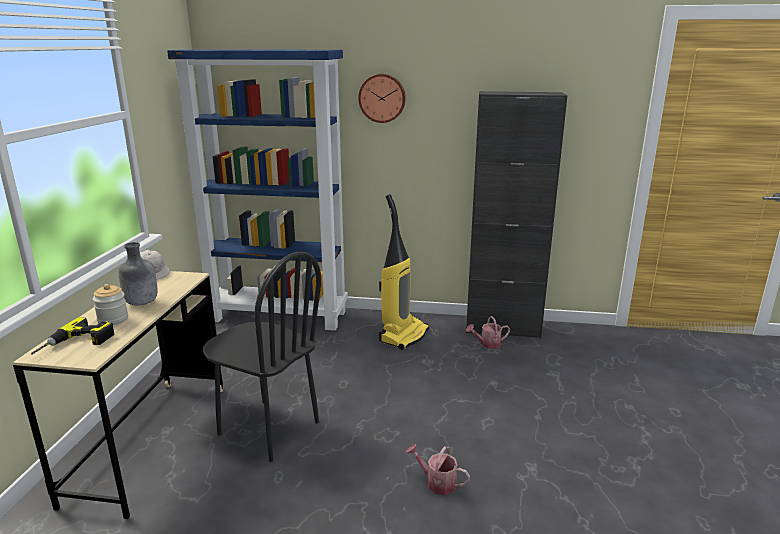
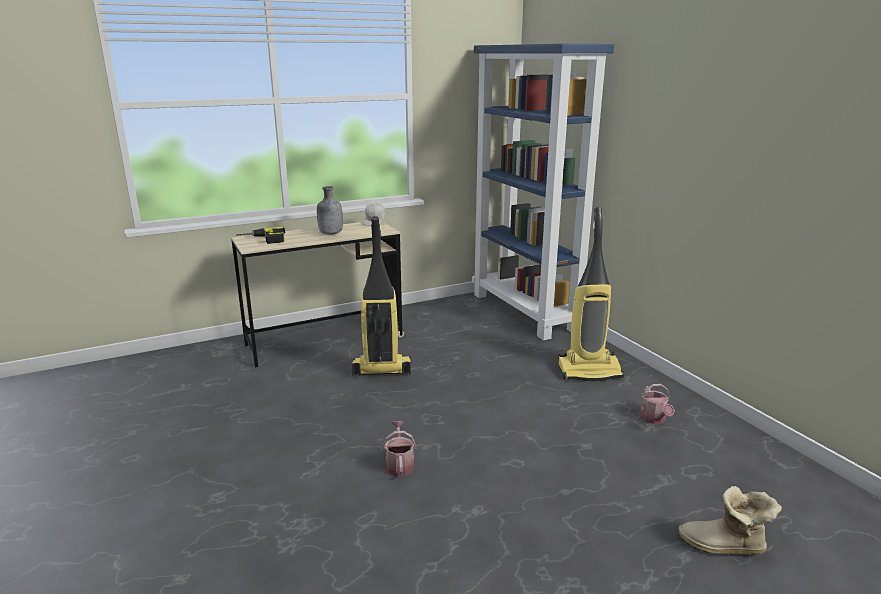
camera: 55 degrees right, 0 degrees up
(113, 320) = (300, 236): jar -> none
(268, 429) = (381, 370): black chair -> vacuum cleaner
(382, 98) = (643, 100): wall clock -> none
(487, 344) = (654, 419): watering can -> watering can turned 135 degrees counterclockwise
(502, 328) = (704, 417): black cabinet -> none
(628, 389) = (724, 547): none -> boot

